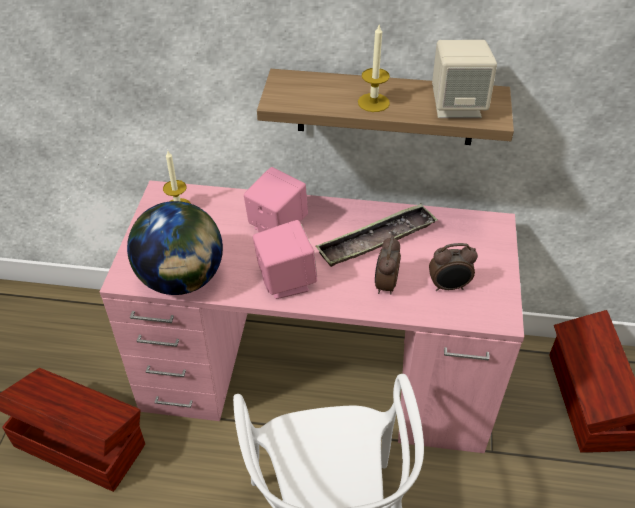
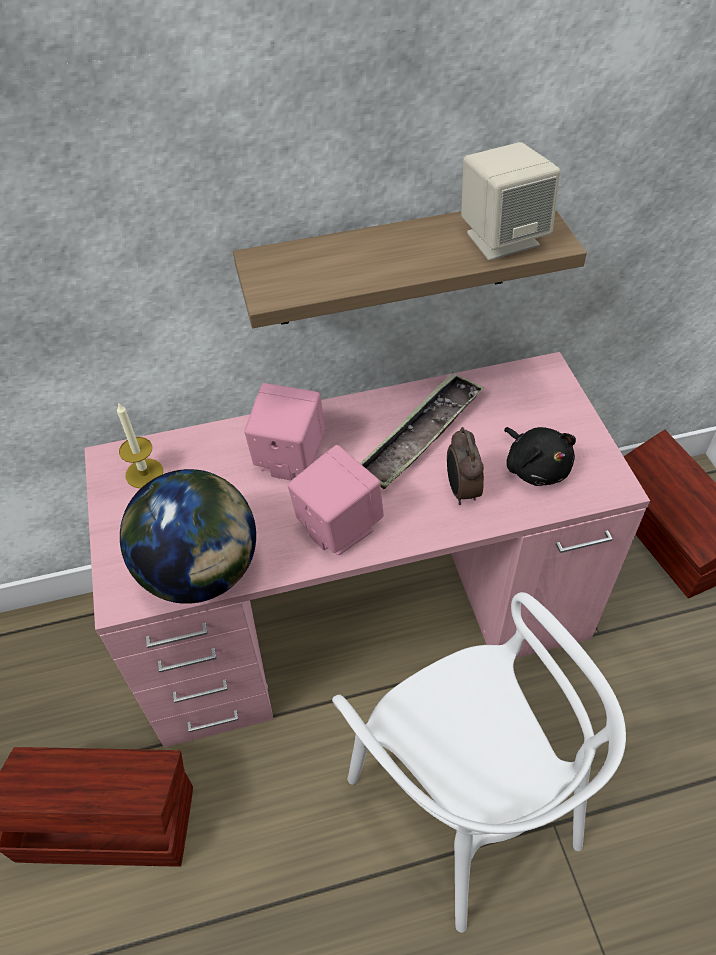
camera: 20 degrees left, 5 degrees up
(373, 102) = (397, 262): candle -> none
(449, 286) = (535, 467): alarm clock -> black plush toy

